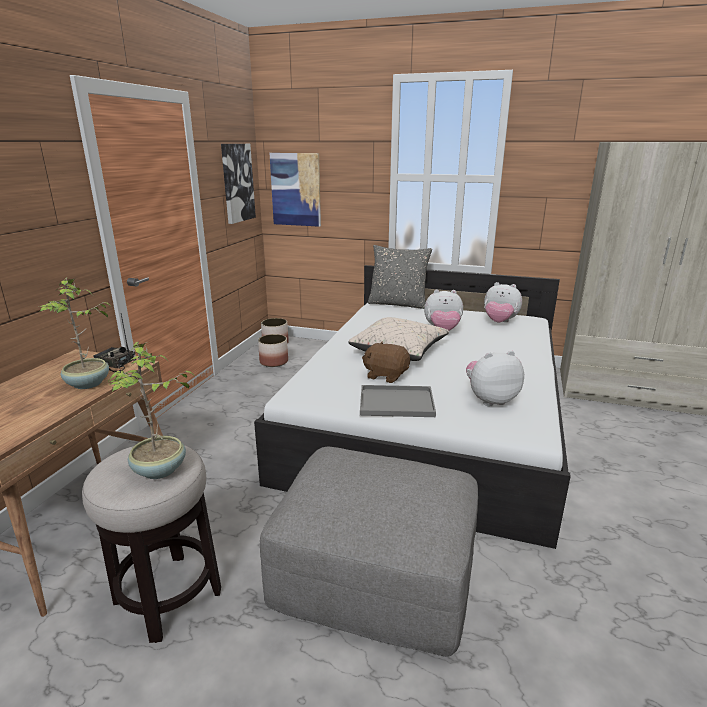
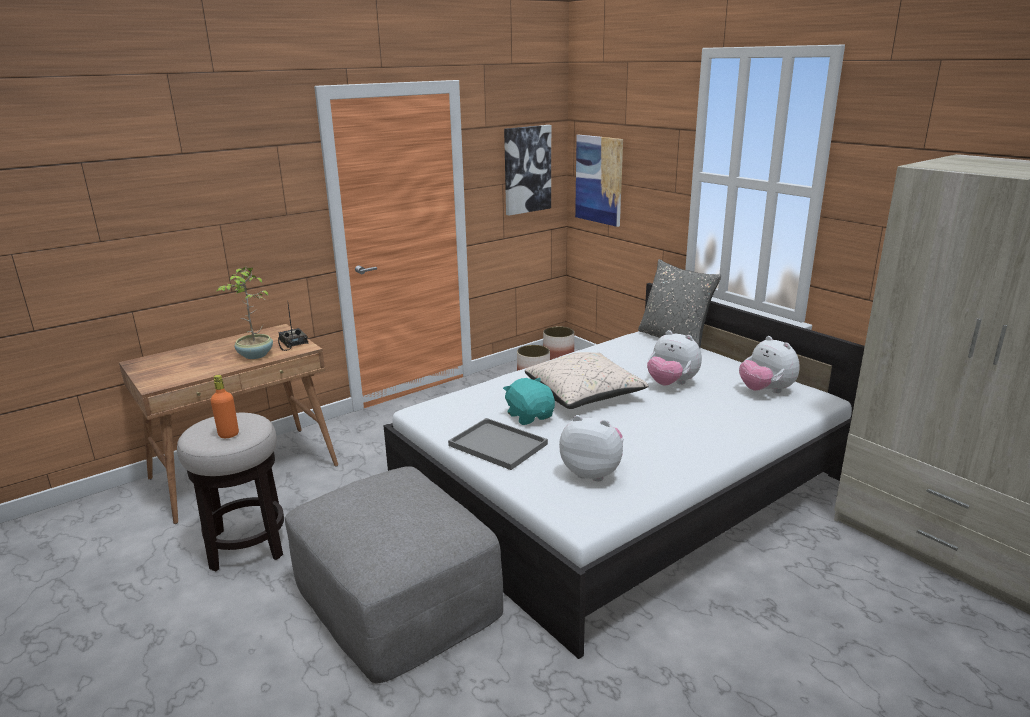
camera: 35 degrees right, 0 degrees up
(160, 470) = (228, 434): potted plant -> orange bottle
(386, 375) = (530, 416): brown plush toy -> turquoise plush toy

